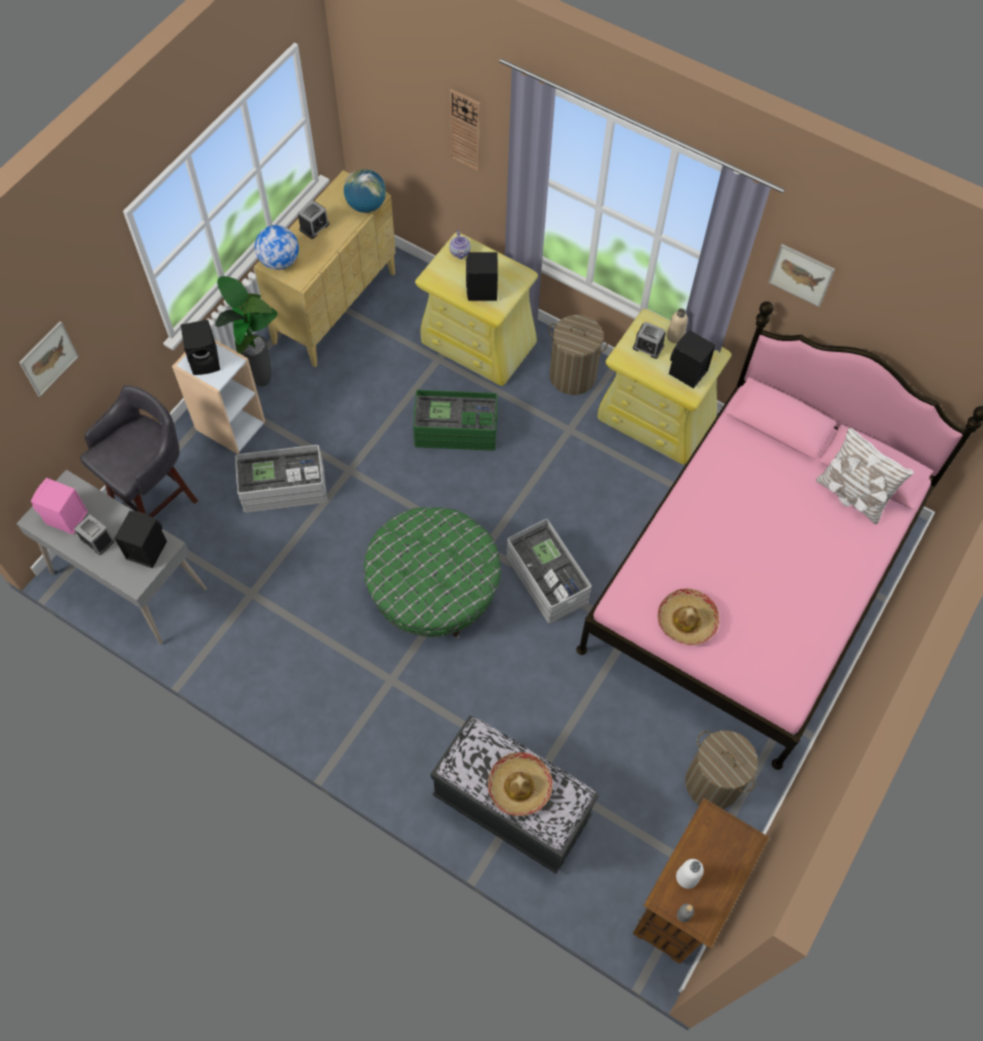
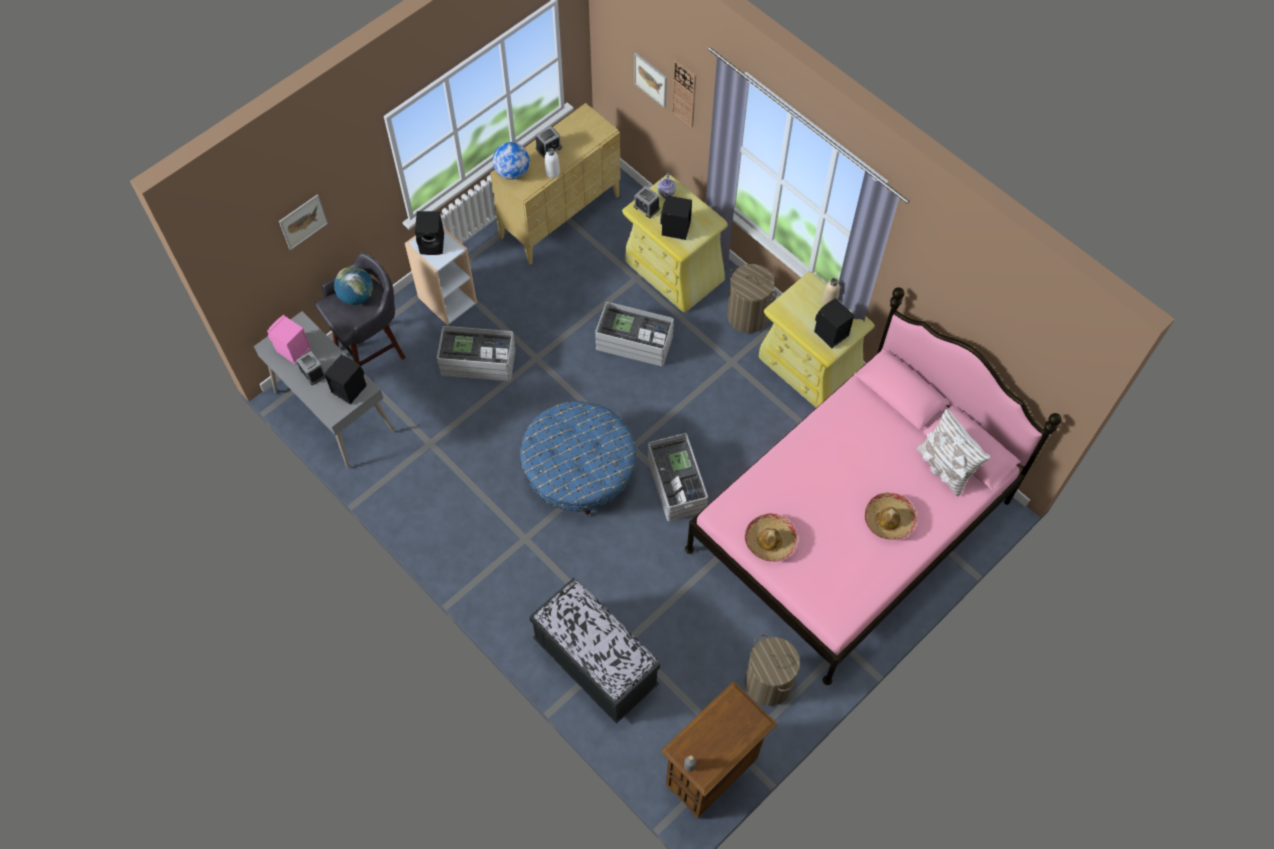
camera: 15 degrees right, 0 degrees up
(262, 380) = (483, 266): potted plant -> none
(366, 205) = (596, 137): globe -> globe (357, 296)
(433, 589) = (579, 472): green ottoman -> blue ottoman
(456, 429) = (634, 341): green storage box -> grey storage box
(519, 786) = (597, 642): hat -> hat (889, 519)
(648, 347) = (803, 305): alarm clock -> alarm clock (646, 207)
(687, 877) = (701, 738): white bottle -> white bottle (552, 172)
(801, 275) = (926, 271): picture -> picture (651, 79)

